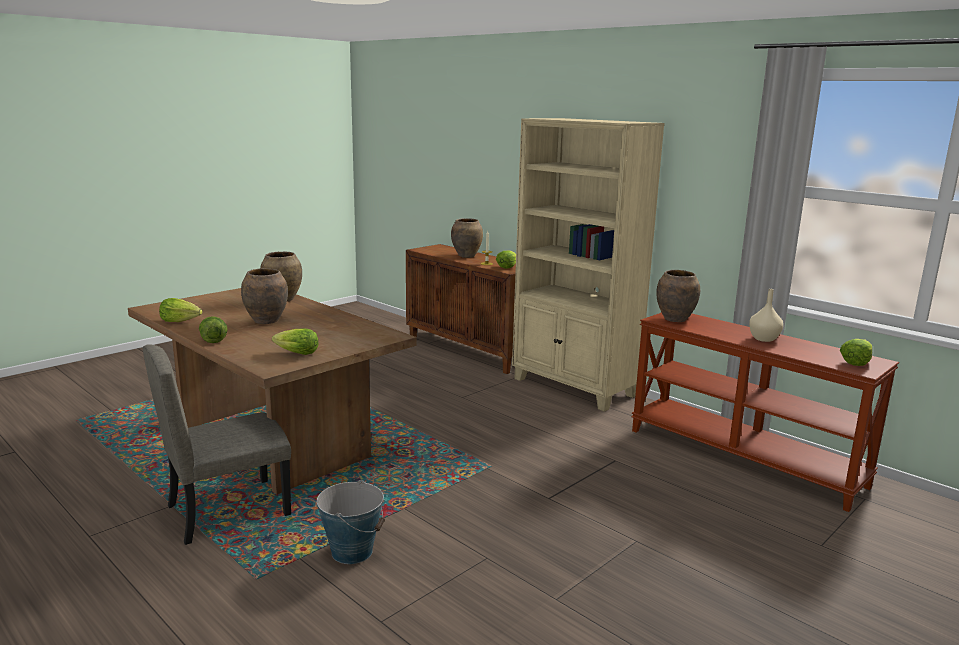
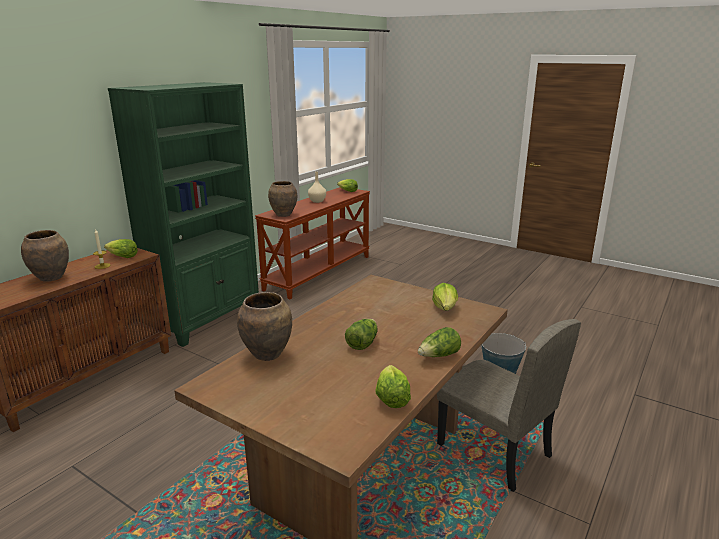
camera: 100 degrees left, 5 degrees up
(266, 321) = (362, 343): brown vase -> lettuce
(574, 388) = (207, 320): beige bookcase -> green bookcase

